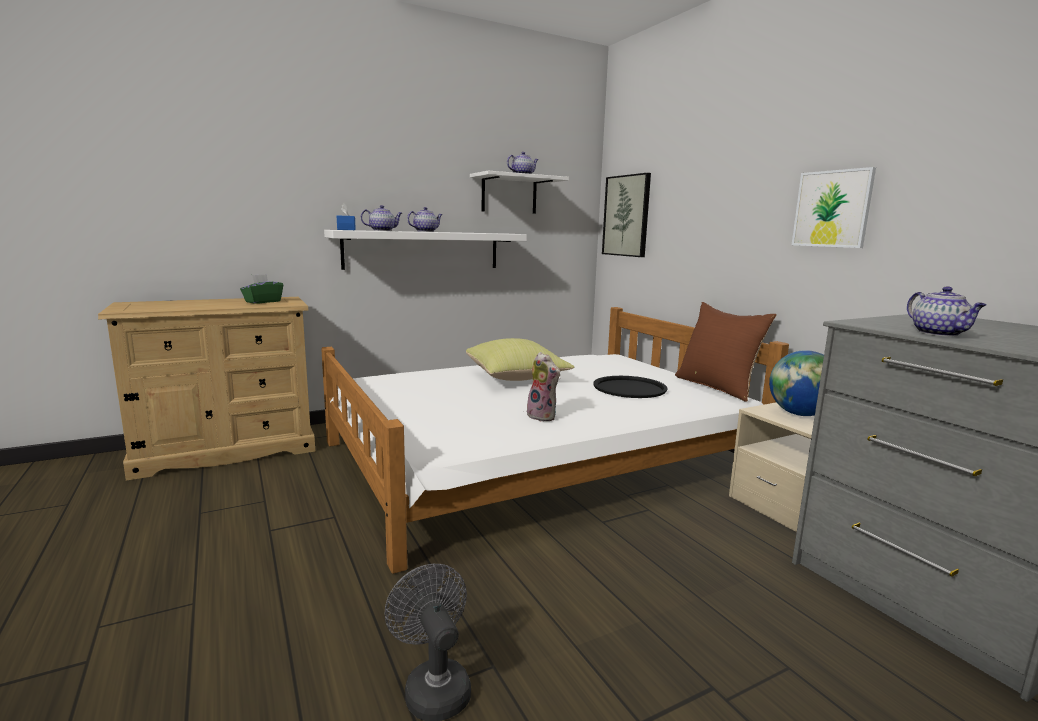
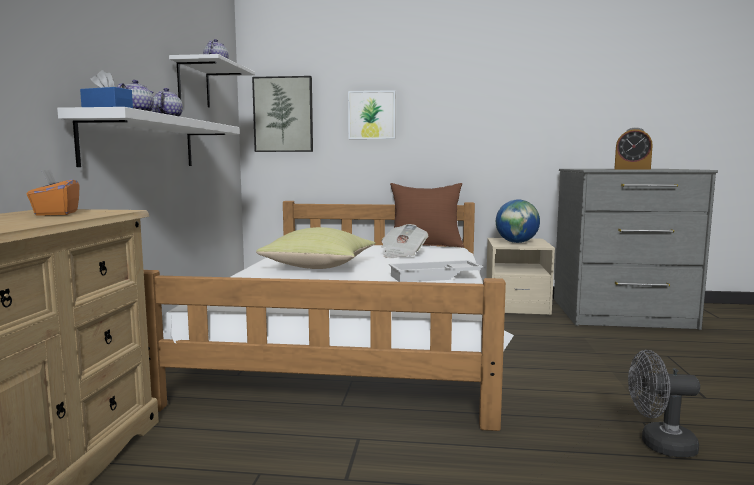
camera: 55 degrees left, 5 degrees down
(263, 302) = (56, 213): green tissue box -> orange tissue box
(543, 416) = (434, 277): plush toy -> white tray
(629, 388) = (402, 254): black tray -> newspaper
(832, 209) = (489, 109): picture -> picture (371, 115)
(940, 334) = (632, 169): teapot -> alarm clock

